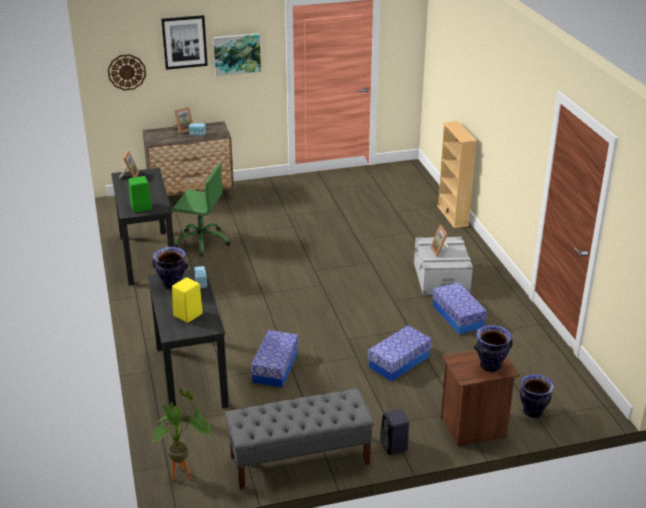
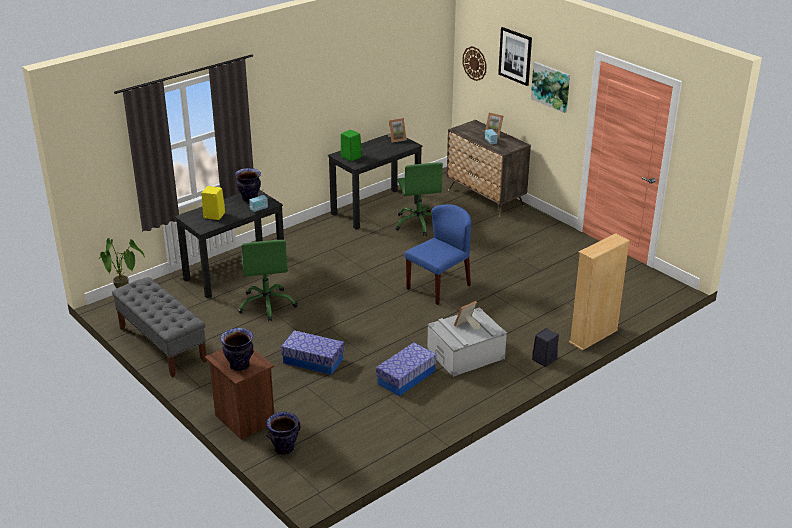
camera: 65 degrees right, 0 degrees up
(275, 367) = (267, 304): storage box -> green office chair
(324, 262) = (438, 286): none -> blue chair
(394, 446) = (199, 384): black speaker -> black speaker (544, 360)

